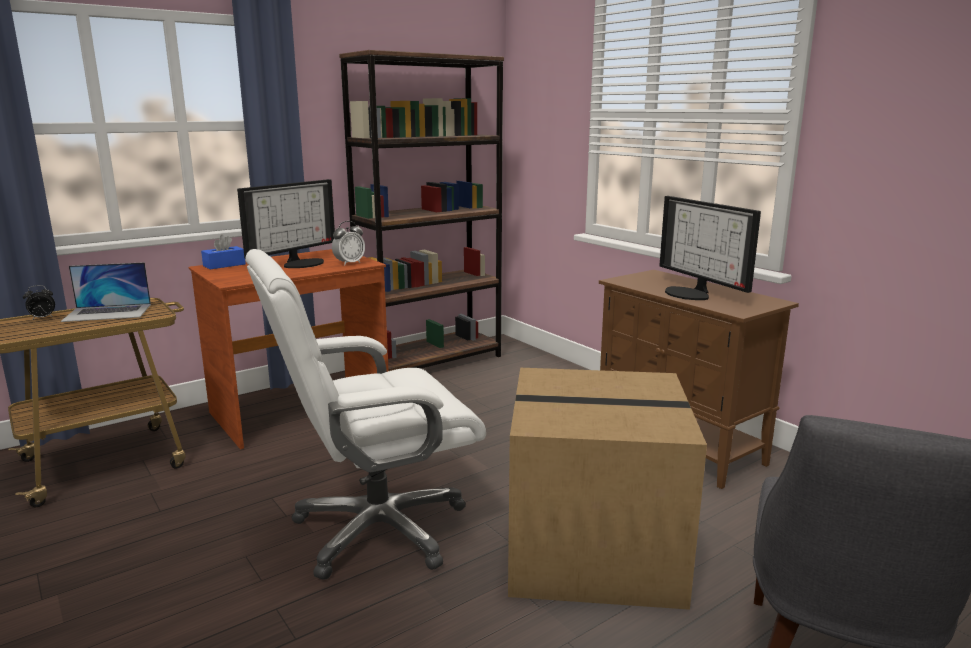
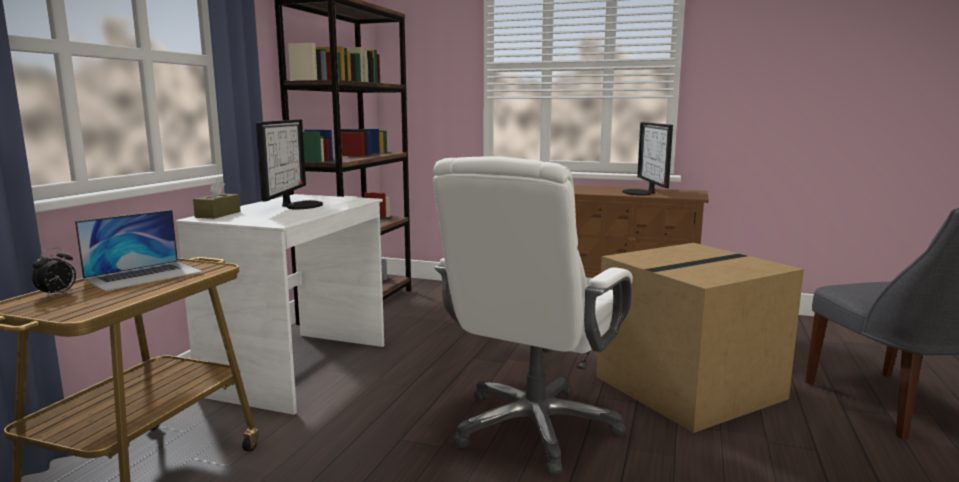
camera: 35 degrees left, 5 degrees down
(224, 265) = (218, 214): blue tissue box -> brown tissue box
(300, 411) = (300, 369): brown desk -> white desk
(349, 263) = (348, 201): alarm clock -> none
(691, 293) = (641, 192): monitor -> monitor turned 60 degrees clockwise

